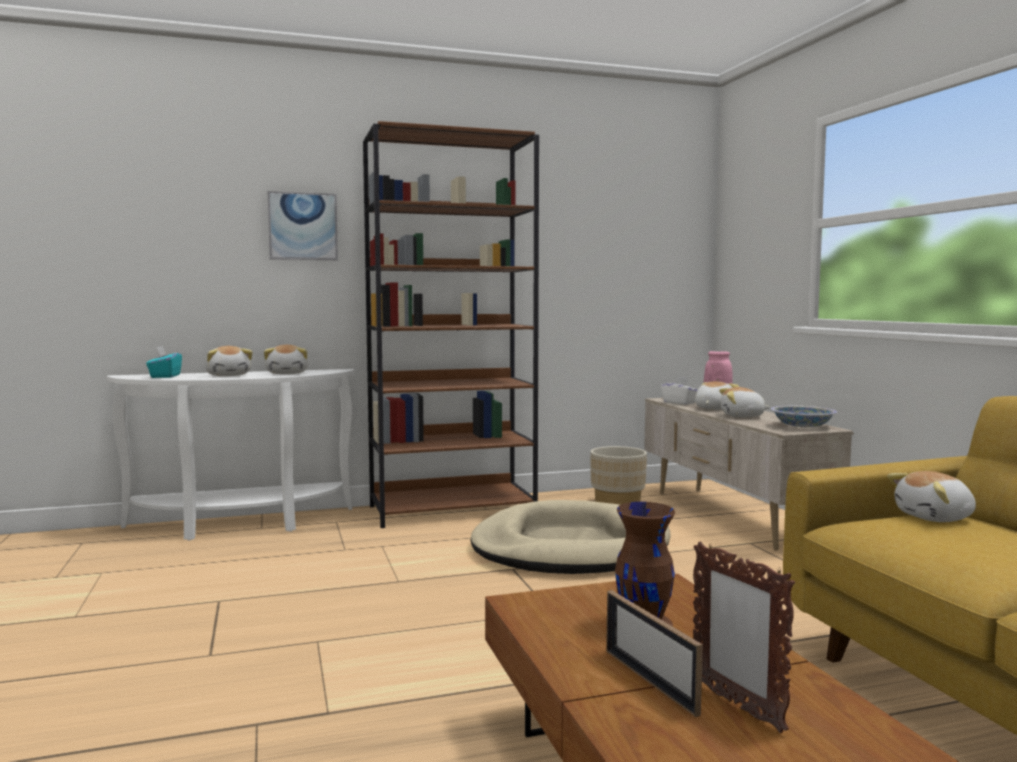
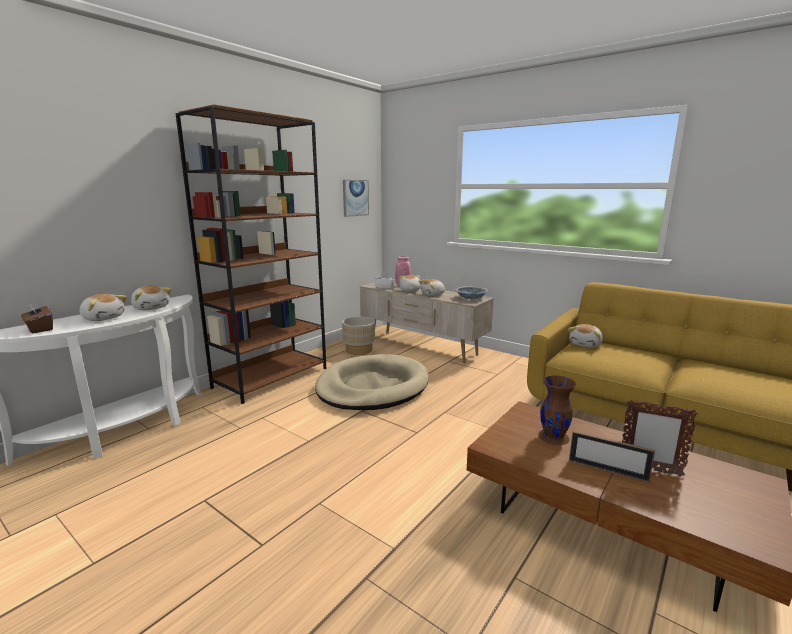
camera: 35 degrees left, 10 degrees up
(165, 376) = (40, 329): turquoise tissue box -> brown tissue box
(303, 226) = (133, 184): picture -> picture (355, 198)

